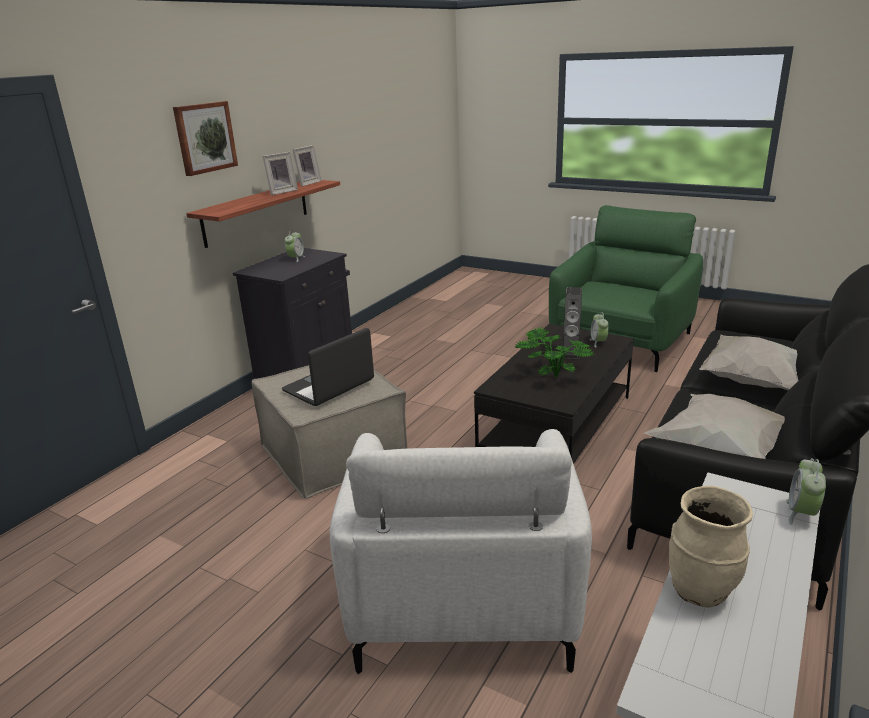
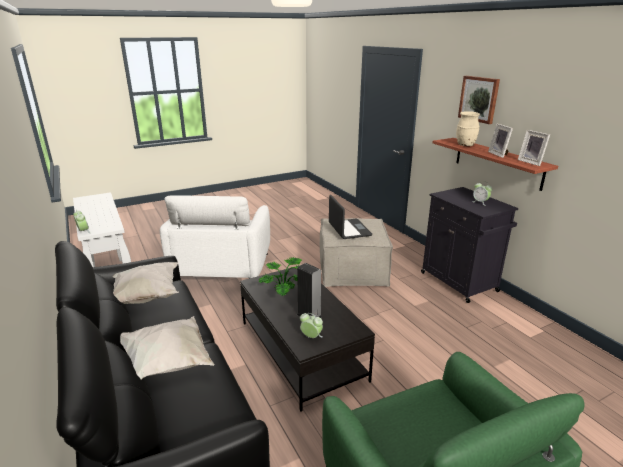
camera: 120 degrees right, 0 degrees up
(462, 594) = (222, 270): white armchair -> white armchair turned 120 degrees counterclockwise
(701, 591) = (105, 208): beige vase -> beige vase (465, 145)

